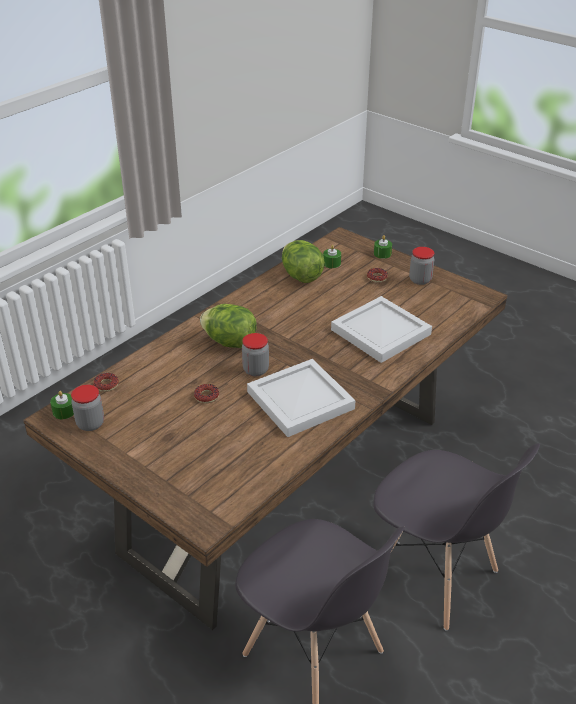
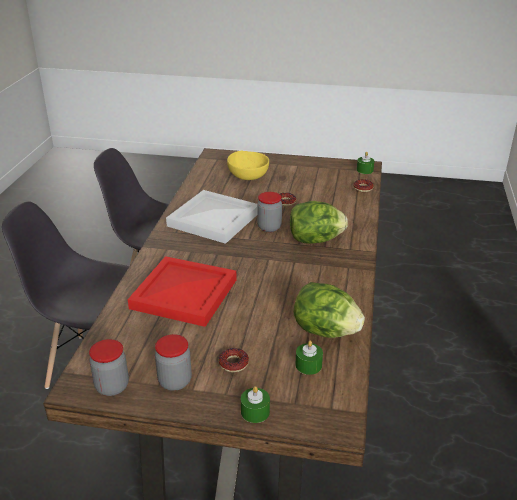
camera: 150 degrees right, 5 degrees down
(90, 424) = (339, 170): jar -> jar (112, 386)
(205, 455) = (248, 176): none -> yellow bowl
(380, 331) = (185, 295): white tray -> red tray

